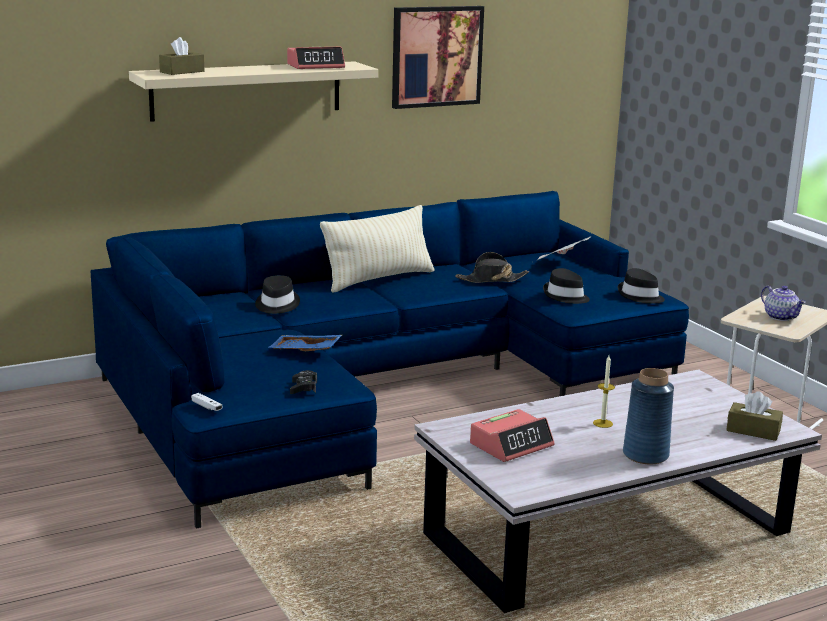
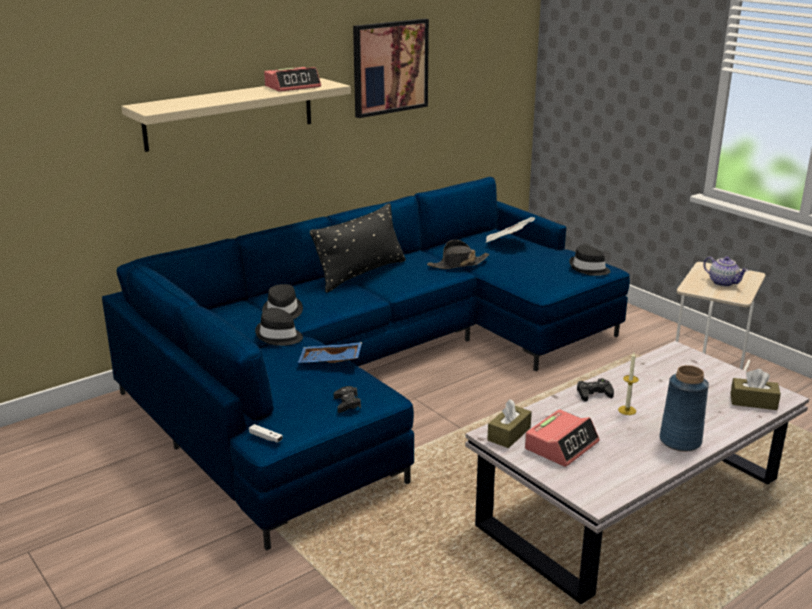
camera: 10 degrees left, 5 degrees up
(182, 72) = (174, 103): brown tissue box -> brown tissue box (509, 434)
(379, 279) = (361, 274): beige pillow -> black pillow
(565, 296) = (528, 275): black hat -> black hat (279, 336)
(574, 406) = (594, 394): none -> black game controller

